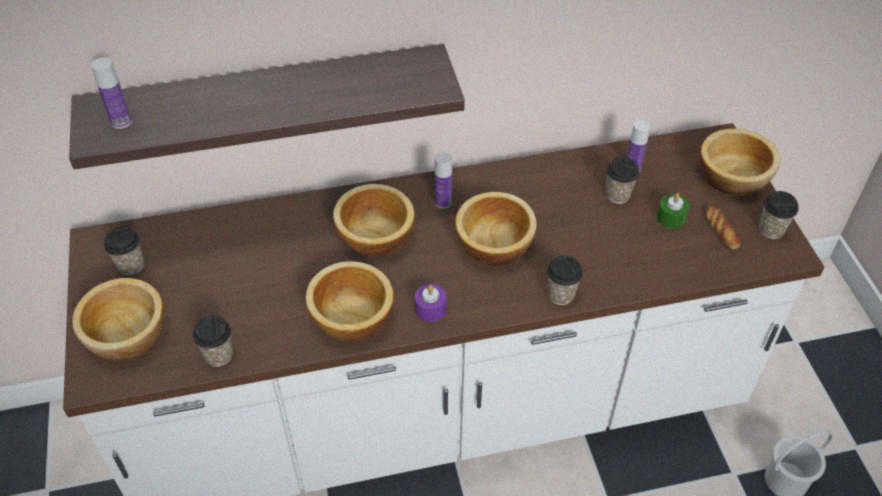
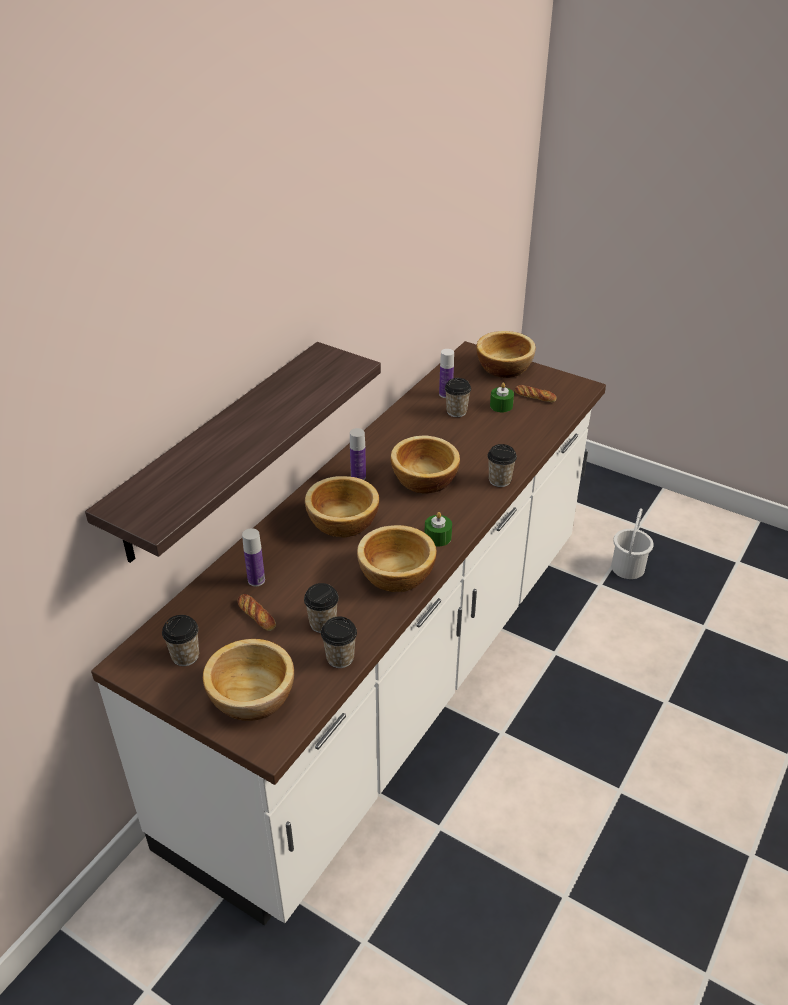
camera: 45 degrees left, 10 degrees down
(121, 122) = (159, 501): bottle -> bottle (256, 580)
(213, 270) = (256, 615): none -> bread
(430, 309) = (437, 537): purple candle -> green candle
(771, 230) = (558, 381): cup -> cup (323, 623)

